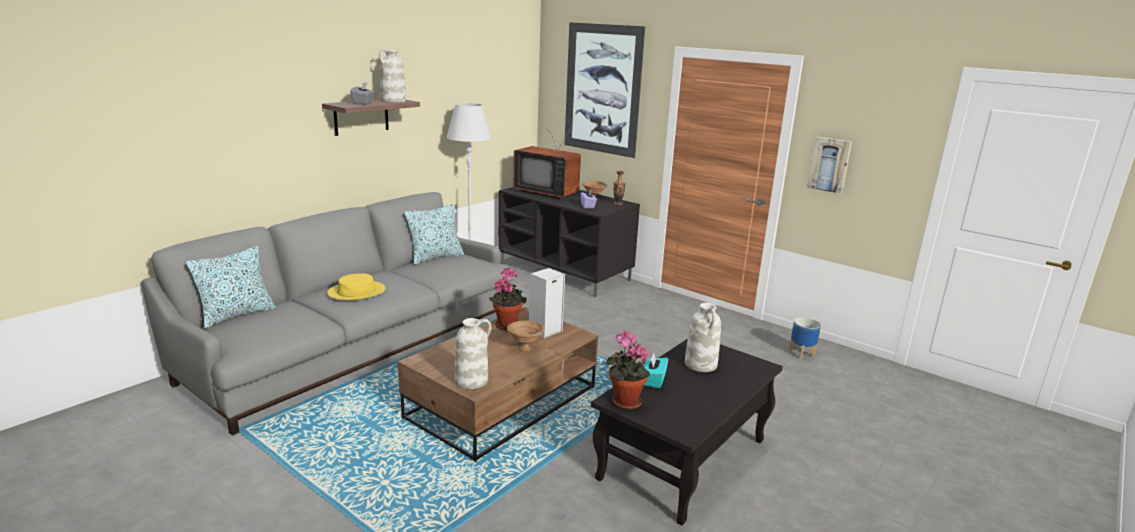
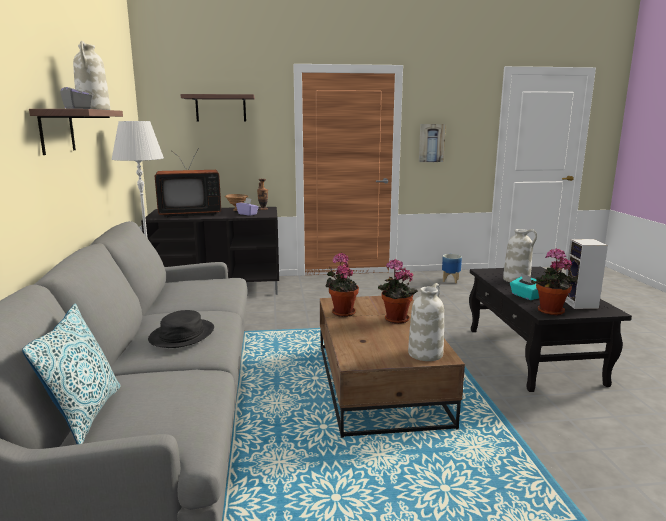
camera: 45 degrees left, 5 degrees down
(356, 292) = (182, 334): yellow hat -> black hat
(435, 257) = (171, 288): pillow -> none
(524, 348) = (395, 320): brown bowl -> potted plant
(545, 331) = (376, 305): speaker -> speaker (581, 304)
(602, 89) = (220, 108): picture -> shelf

